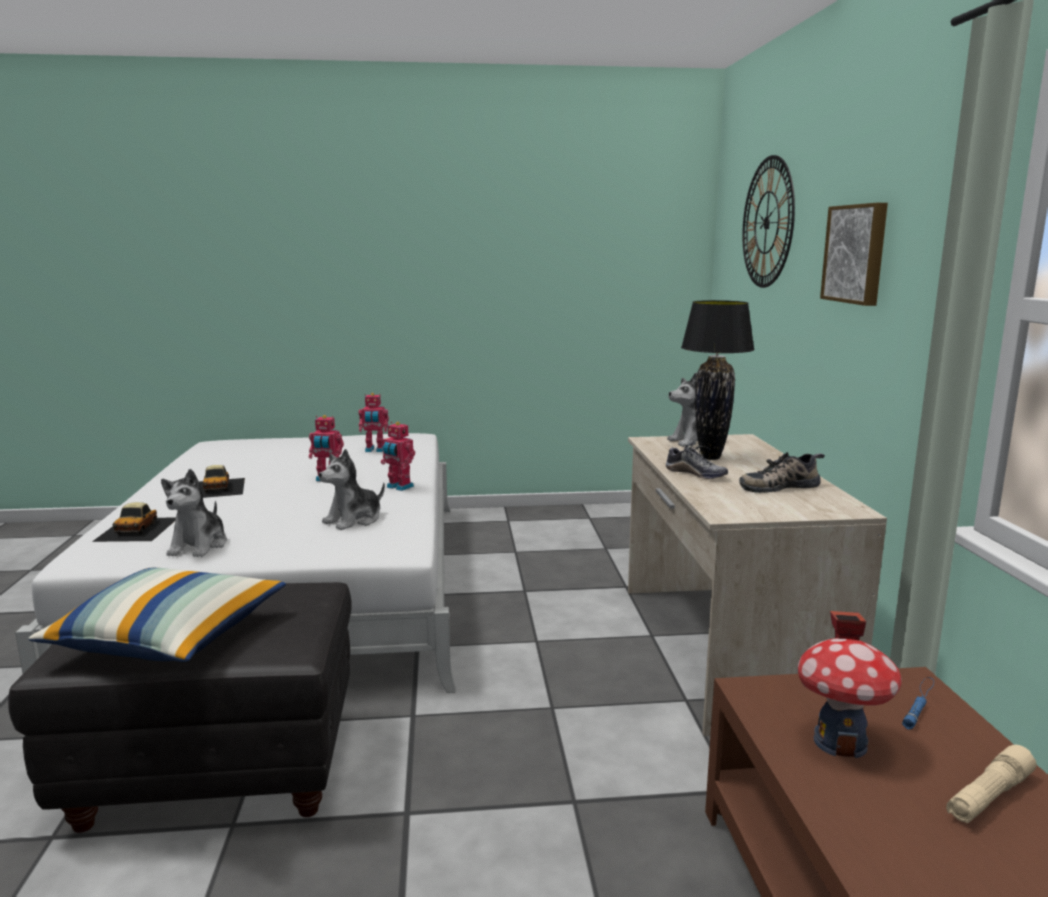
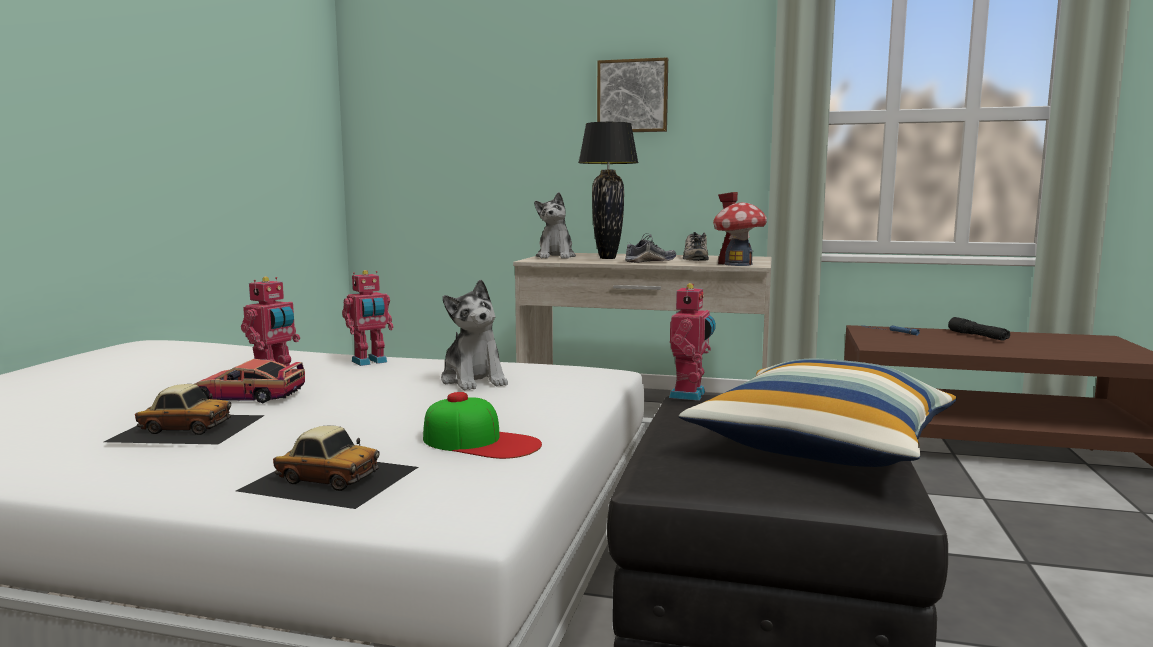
camera: 70 degrees left, 5 degrees down
(199, 546) = (481, 442): plush toy -> cap
(283, 482) = (244, 396): none -> toy car
(374, 450) = (186, 355): toy robot -> toy robot (690, 395)
(767, 222) = (470, 76): wall clock -> none
(840, 742) = (934, 344): toy house -> toy house (738, 264)
(988, 797) = (978, 336): beige flashlight -> black flashlight

